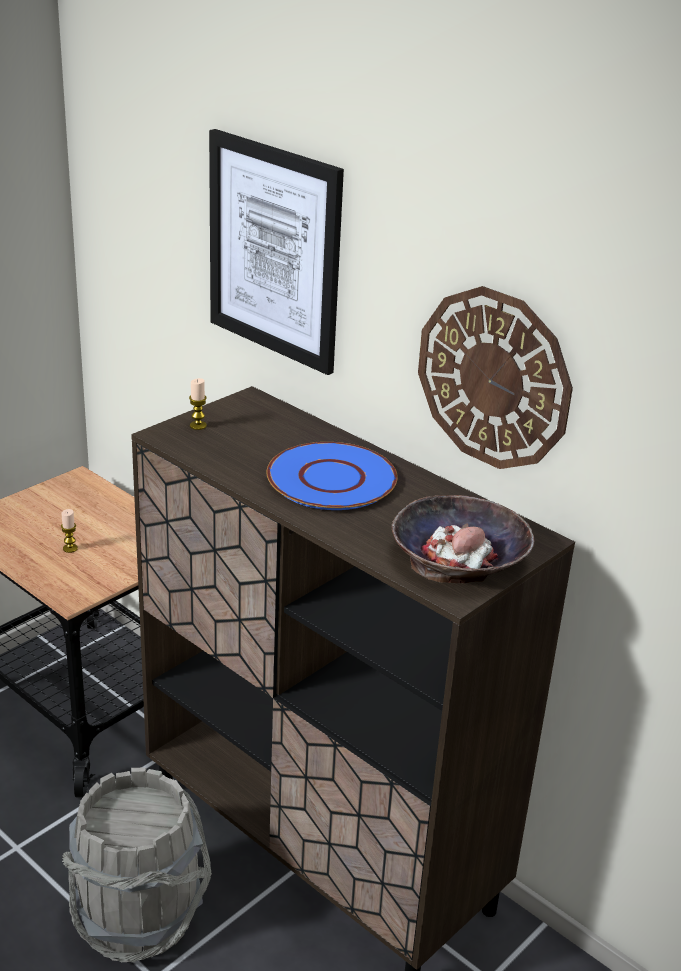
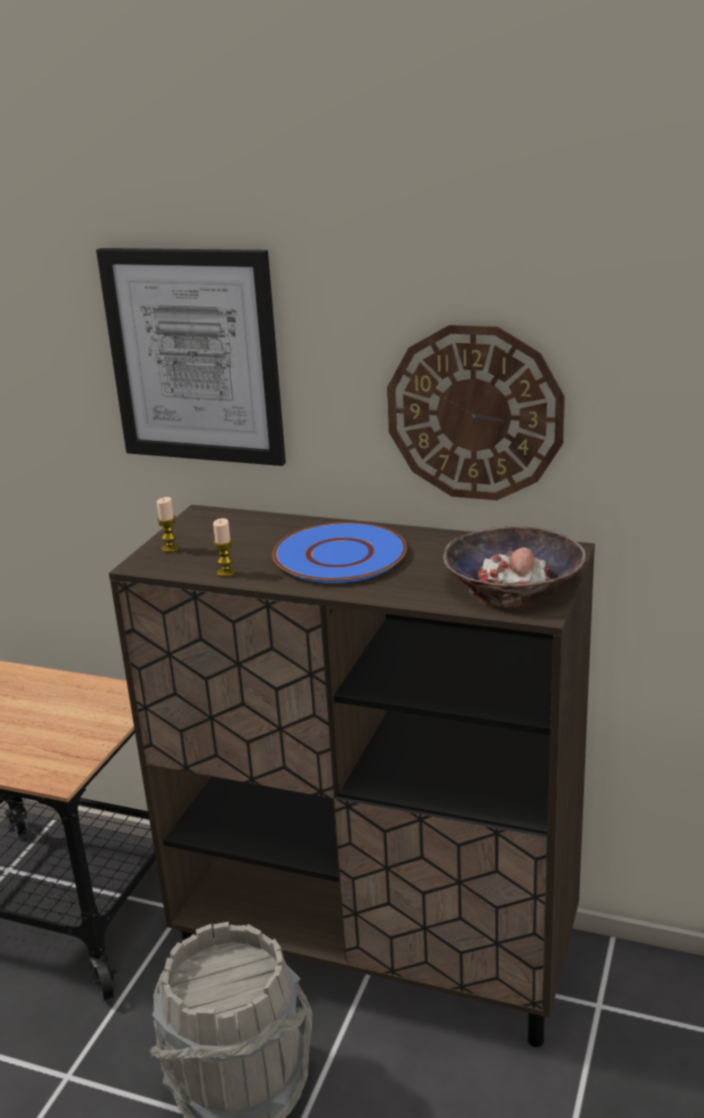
camera: 20 degrees left, 5 degrees down
(70, 548) = (24, 735): candle -> candle (226, 572)

